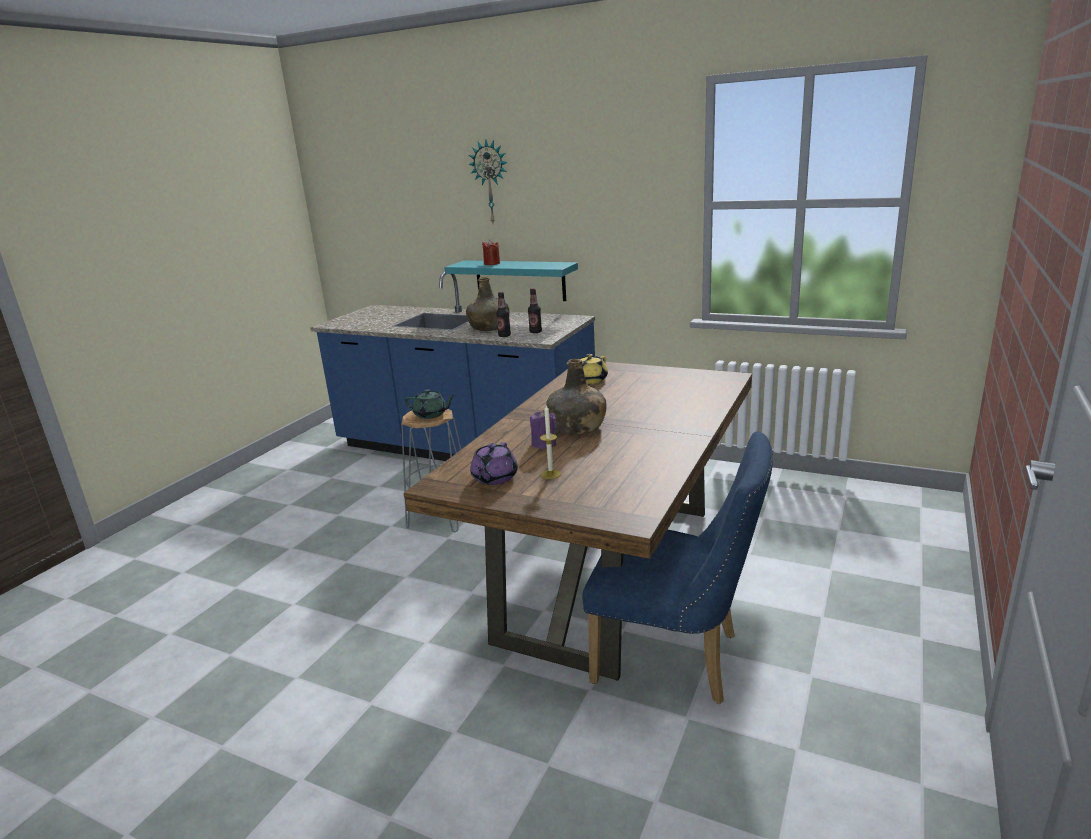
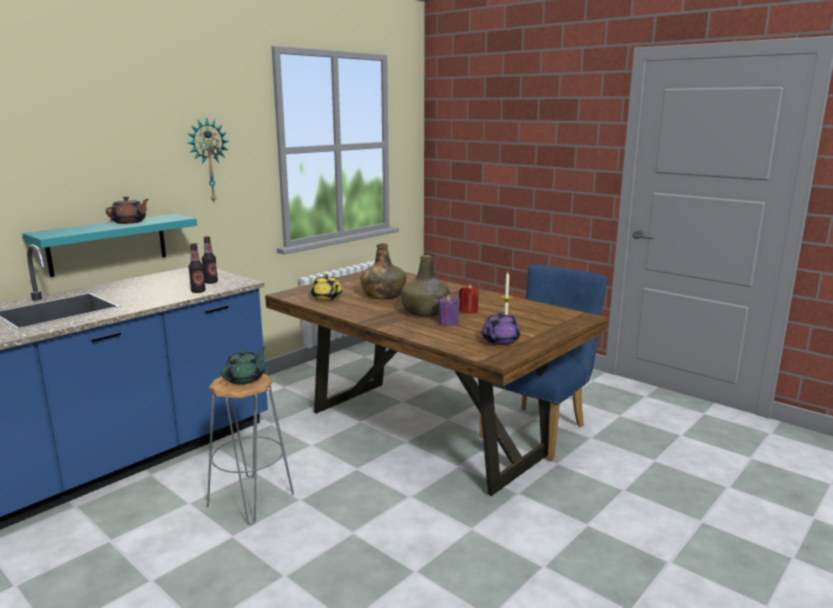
camera: 75 degrees left, 5 degrees down
(489, 327) = (152, 293): green bottle -> green bottle (383, 295)
(491, 182) = (61, 131): wall clock -> wall clock (208, 161)
(492, 263) = (89, 228): red candle -> red candle (468, 311)
(494, 478) = (499, 341): purple teapot -> purple teapot turned 90 degrees clockwise
(524, 264) = (130, 222): none -> brown teapot

